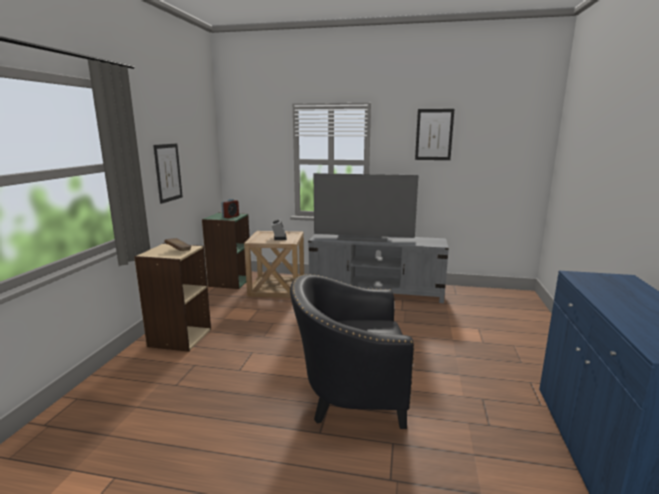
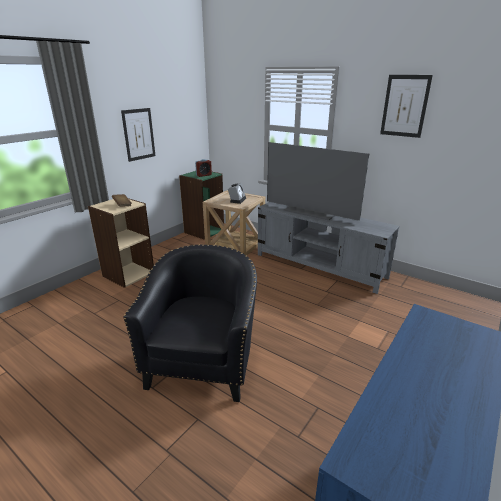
camera: 25 degrees right, 10 degrees up
(349, 395) = (203, 362): black armchair -> black armchair turned 75 degrees clockwise

